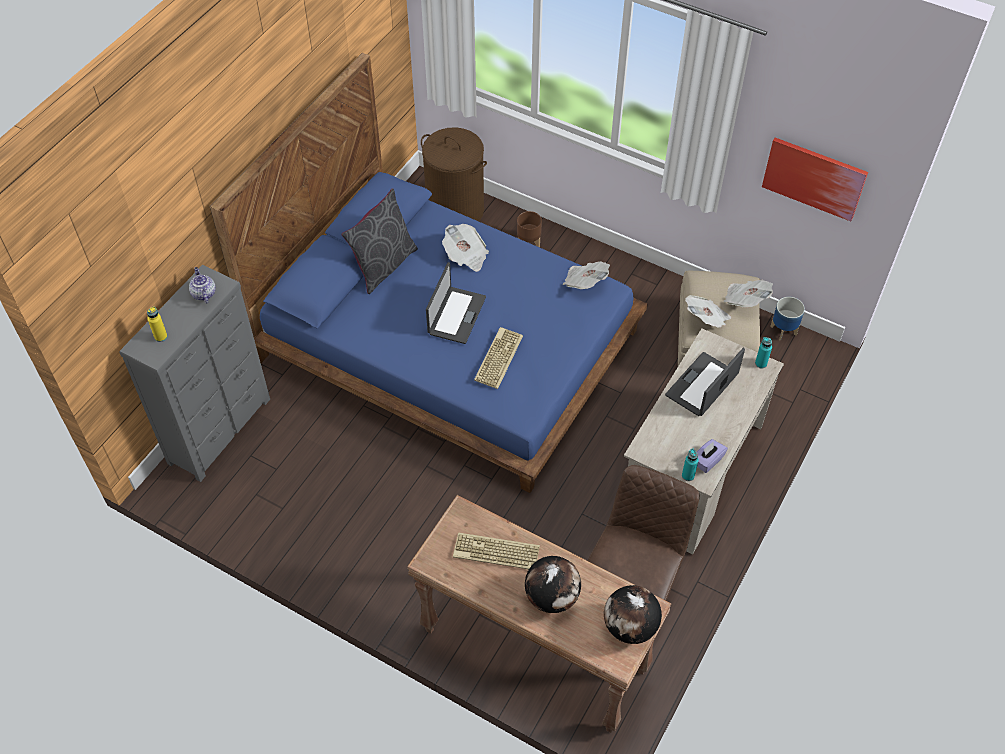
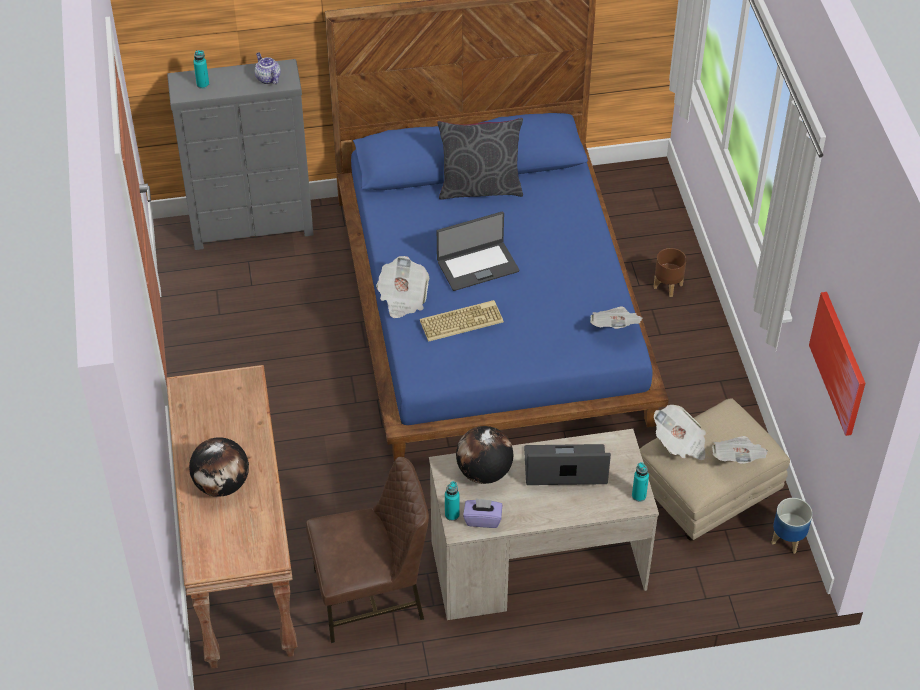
camera: 50 degrees right, 5 degrees down
(161, 337) = (203, 84): yellow bottle -> turquoise bottle
(203, 293) = (267, 78): teapot -> teapot turned 60 degrees counterclockwise
(455, 210) = (645, 213): brown laundry basket -> none
(466, 256) = (551, 231): newspaper -> newspaper (402, 298)
(495, 553) = (229, 423): keyboard -> none
(630, 627) = (240, 554): globe -> globe (484, 472)

